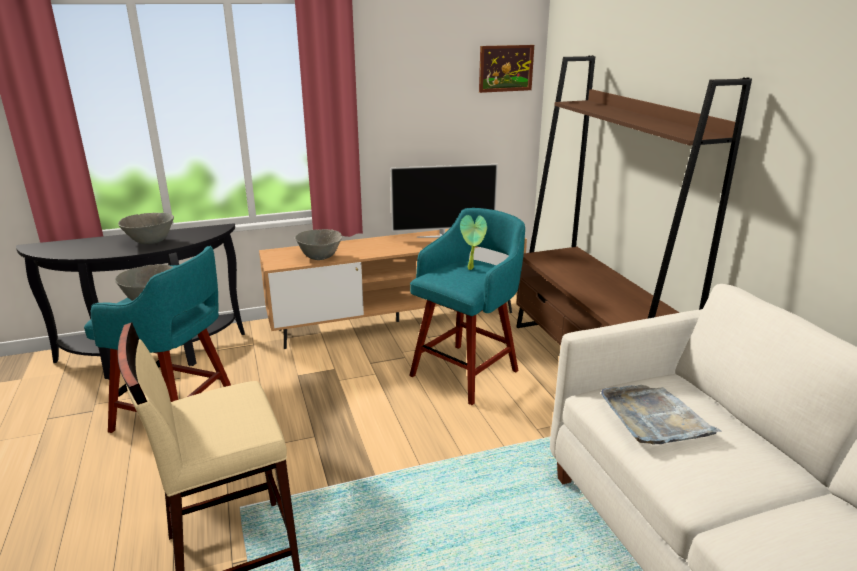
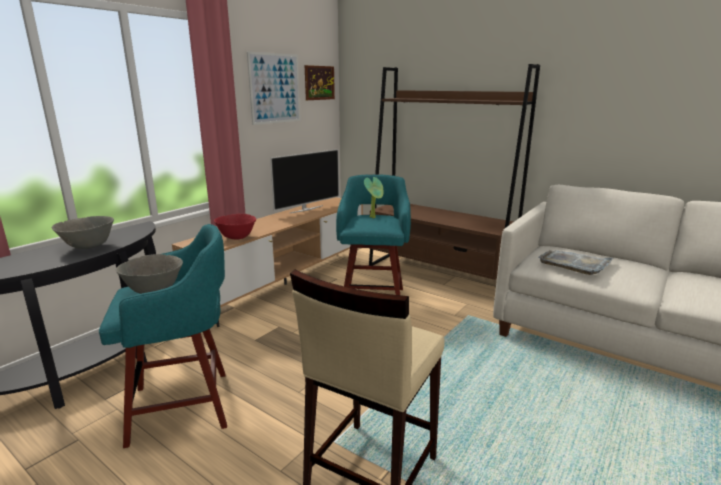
camera: 35 degrees left, 5 degrees down
(320, 257) = (236, 237): grey bowl -> red bowl
(427, 78) = (275, 88): none -> picture

